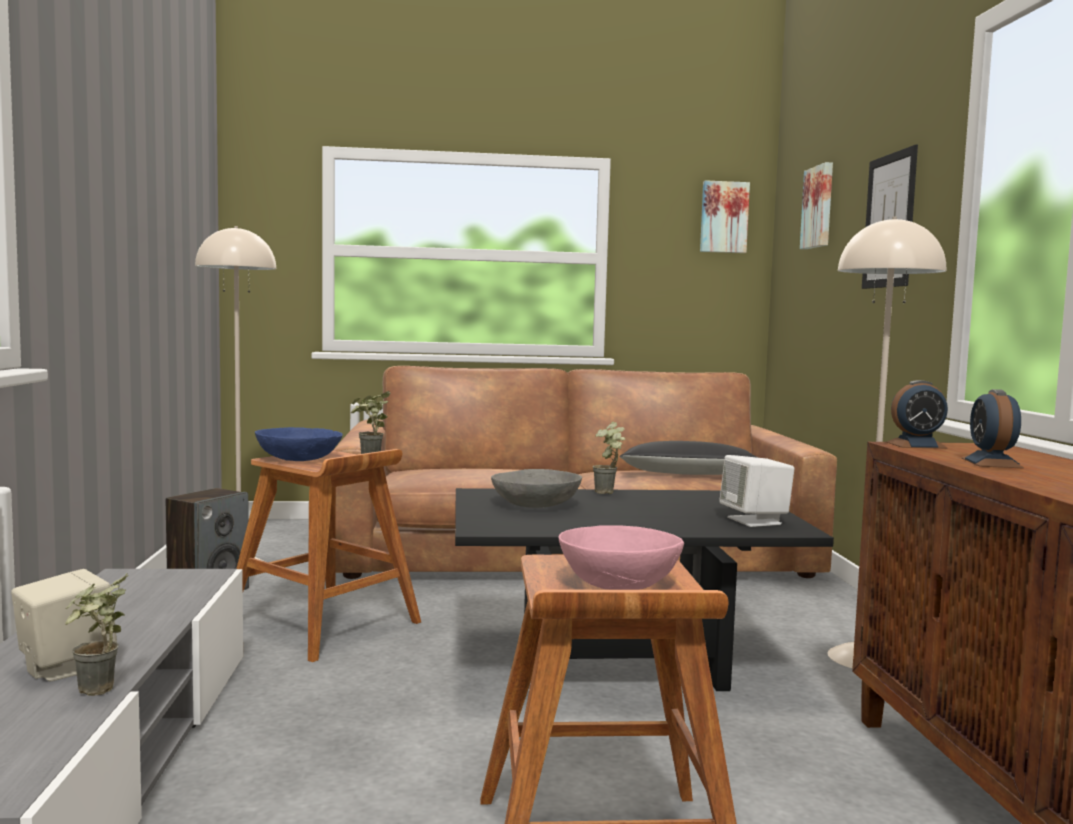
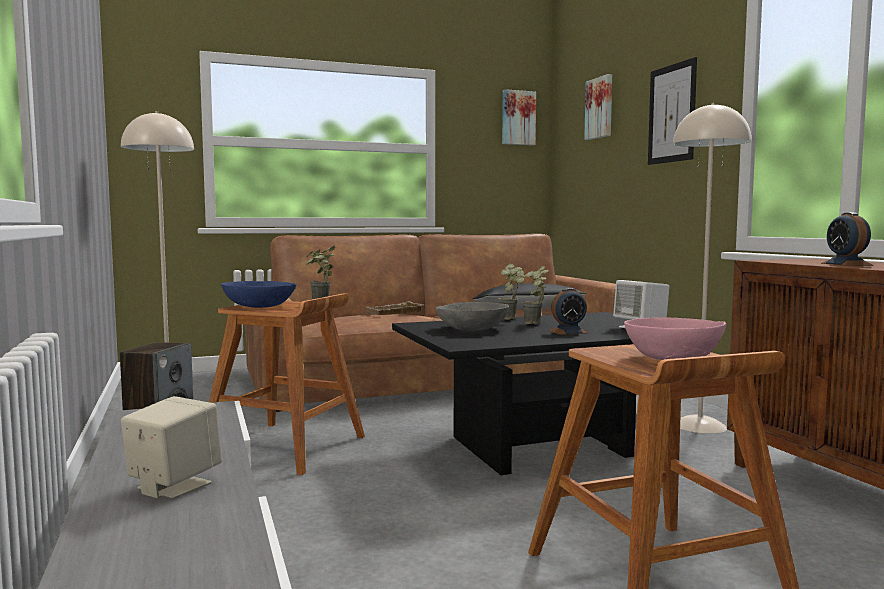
camera: 15 degrees left, 0 degrees up
(96, 694) = (231, 502): potted plant -> potted plant (536, 324)
(509, 469) = (394, 313): none -> beige tray
(916, 445) = (771, 260): alarm clock -> alarm clock (568, 332)

